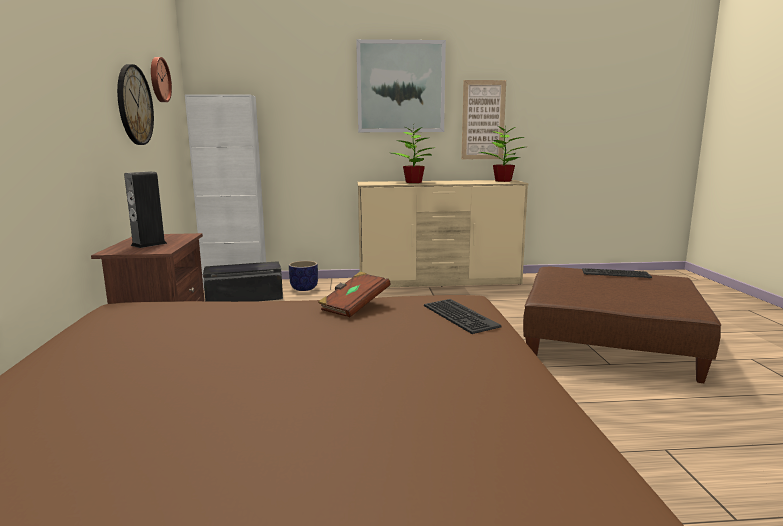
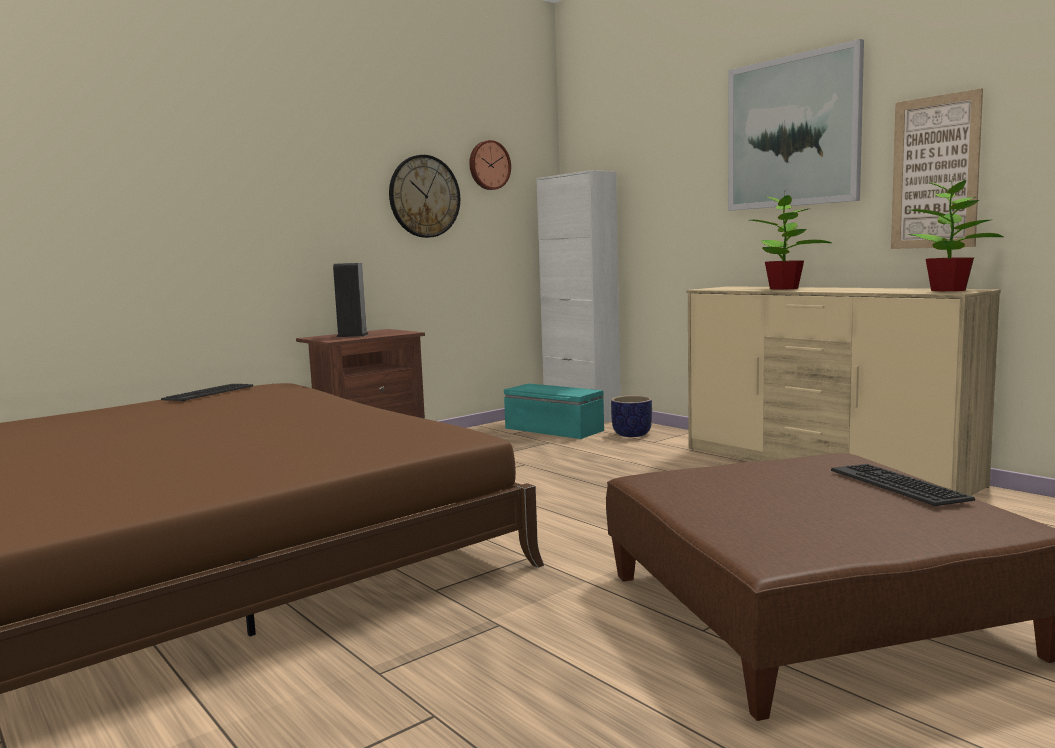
camera: 55 degrees right, 5 degrees down
(244, 298) = (553, 429): black storage box -> turquoise storage box
(354, 307) = (370, 418): brown book -> none
(459, 316) = (388, 445): keyboard -> keyboard (208, 393)

